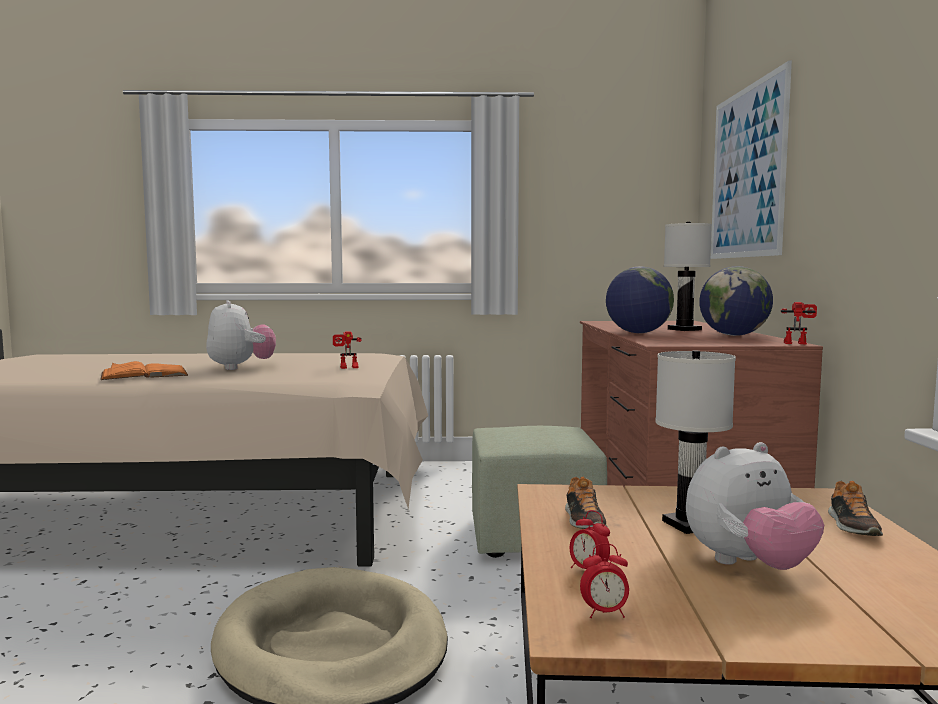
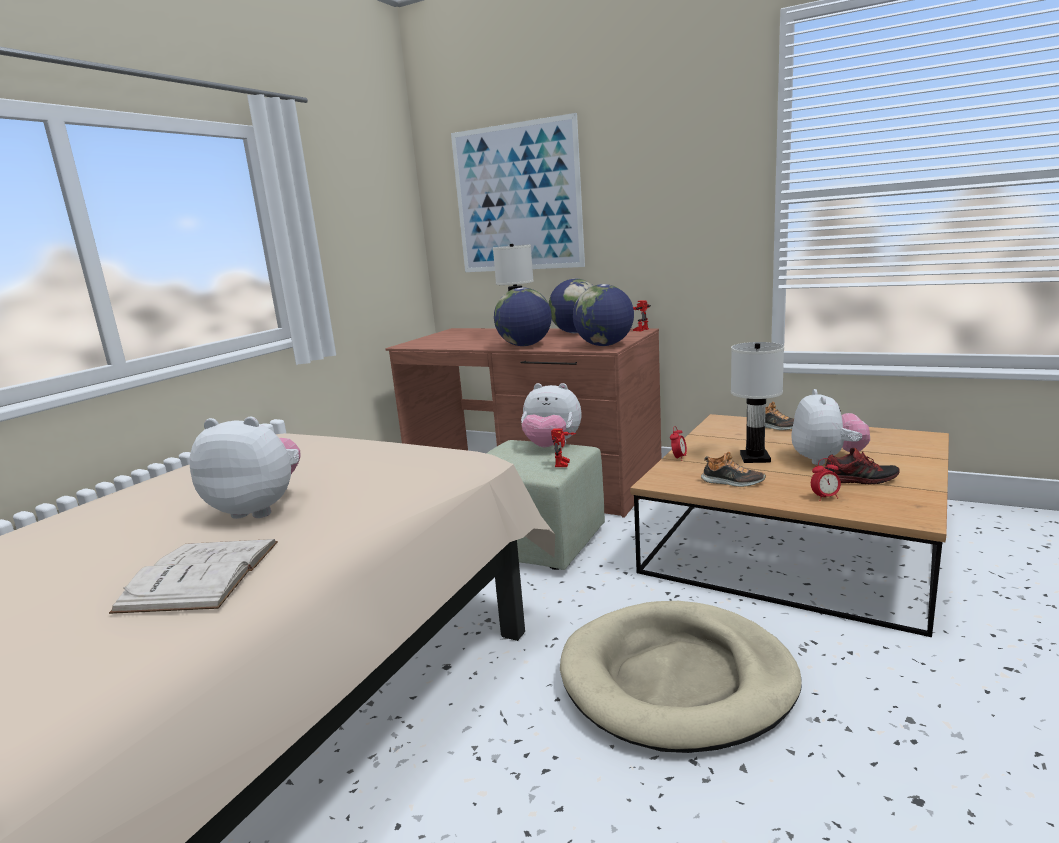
camera: 60 degrees left, 10 degrees up
(144, 374) = (201, 575): orange book -> white book
(348, 368) = (367, 456): toy robot -> toy robot (564, 464)
(571, 438) = (551, 446): none -> plush toy
(605, 613) = (889, 505): alarm clock -> alarm clock (678, 458)
(676, 342) = (604, 345): none -> globe
(690, 590) = (859, 480): none -> shoe

